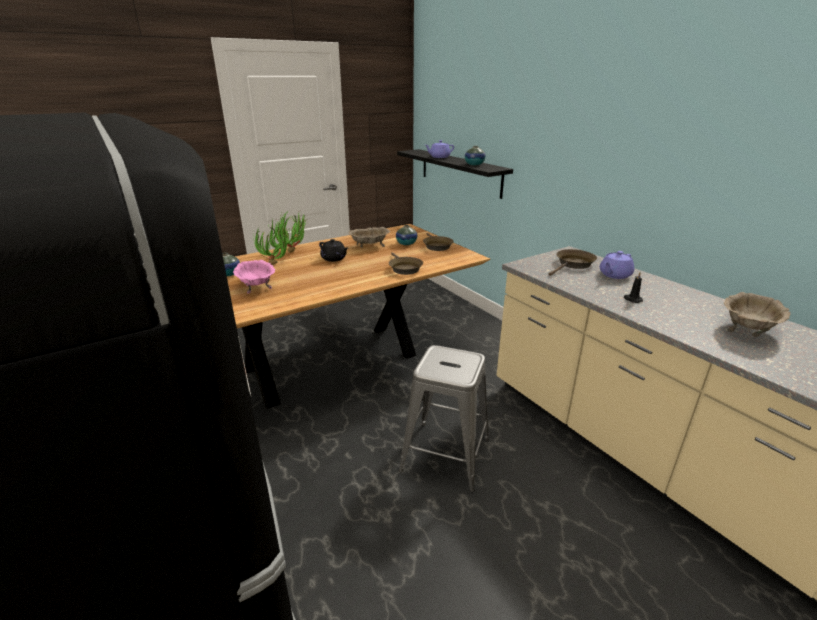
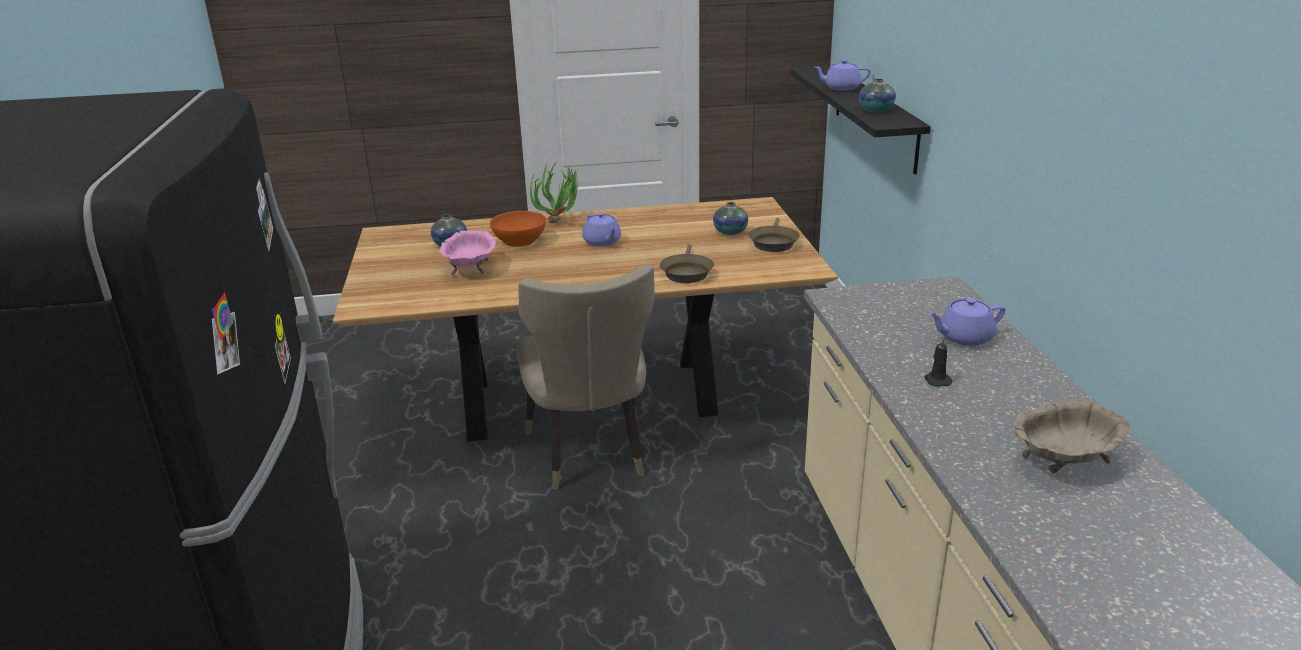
camera: 25 degrees right, 0 degrees up
(277, 265) = (519, 241): potted plant -> orange bowl
(334, 259) = (602, 242): black teapot -> purple teapot
(356, 397) = (590, 455): none -> beige chair
(369, 246) = (670, 229): beige bowl -> none
(445, 455) = (656, 562): grey stool -> none
(573, 264) = (918, 309): brown frying pan -> none

